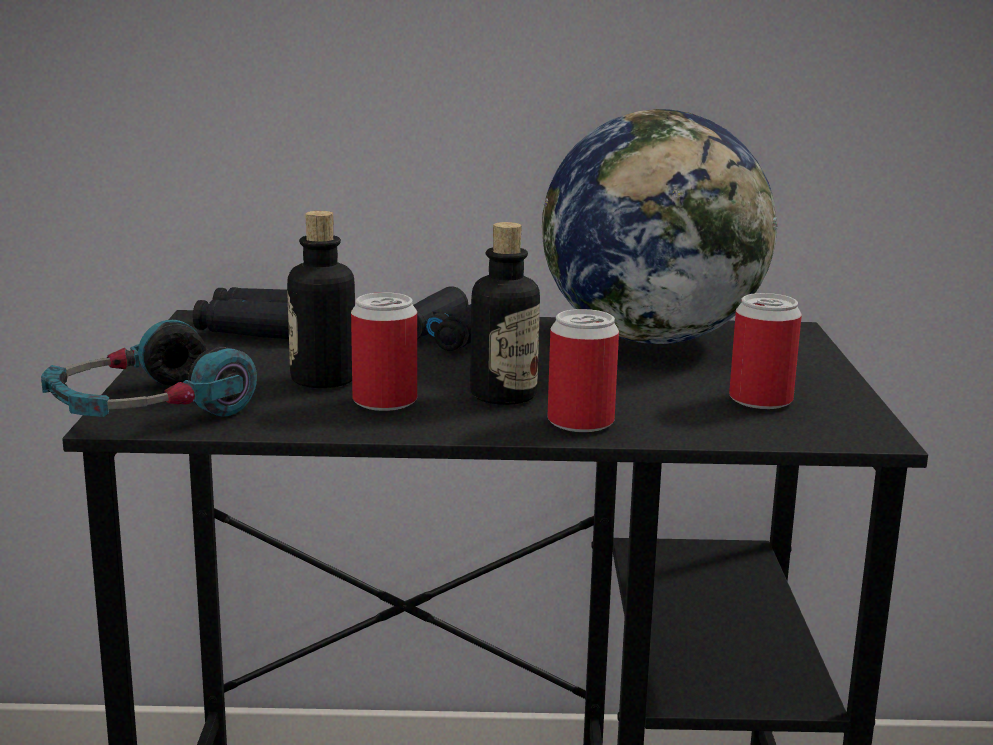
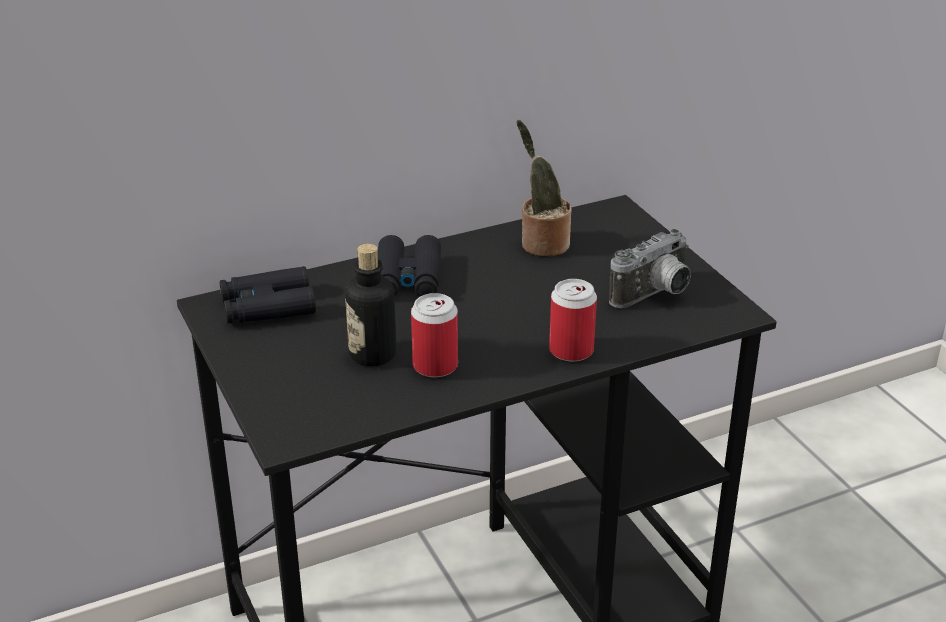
camera: 25 degrees left, 15 degrees up
(147, 408) = (288, 421): headphones -> none
(503, 395) = (502, 337): bottle -> none
(653, 338) = (541, 244): globe -> potted plant
(760, 400) = (655, 295): can -> camera

